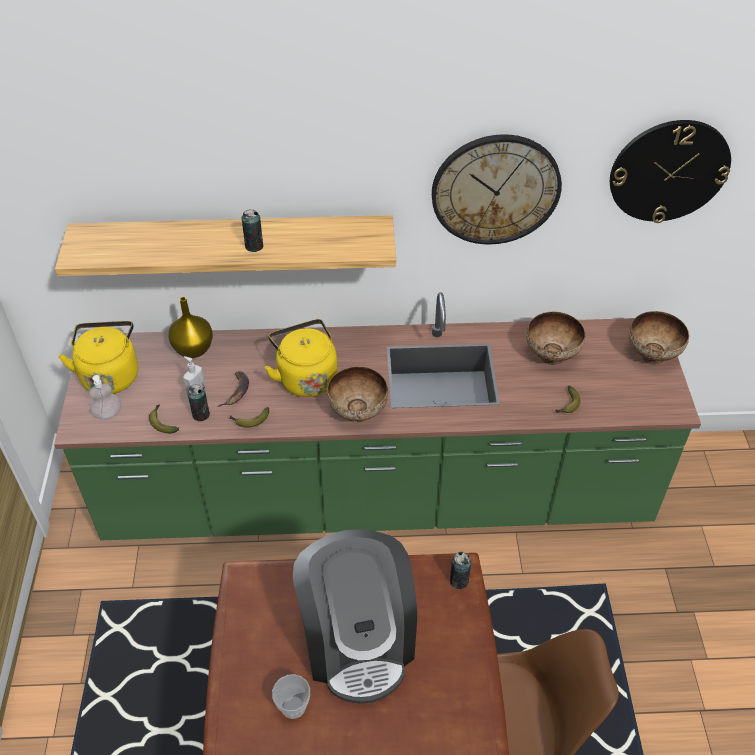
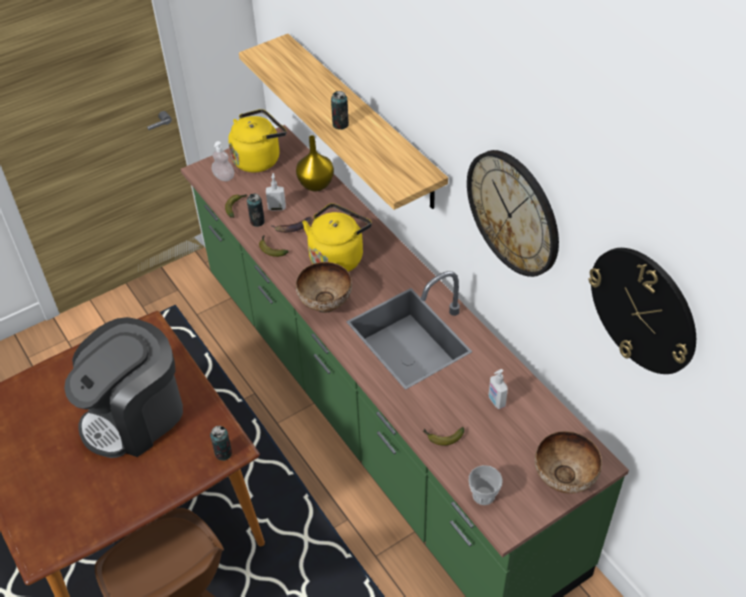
camera: 60 degrees right, 0 degrees up
(293, 706) = (64, 406): cup -> cup (483, 495)
(552, 355) = (496, 401): bowl -> soap dispenser

